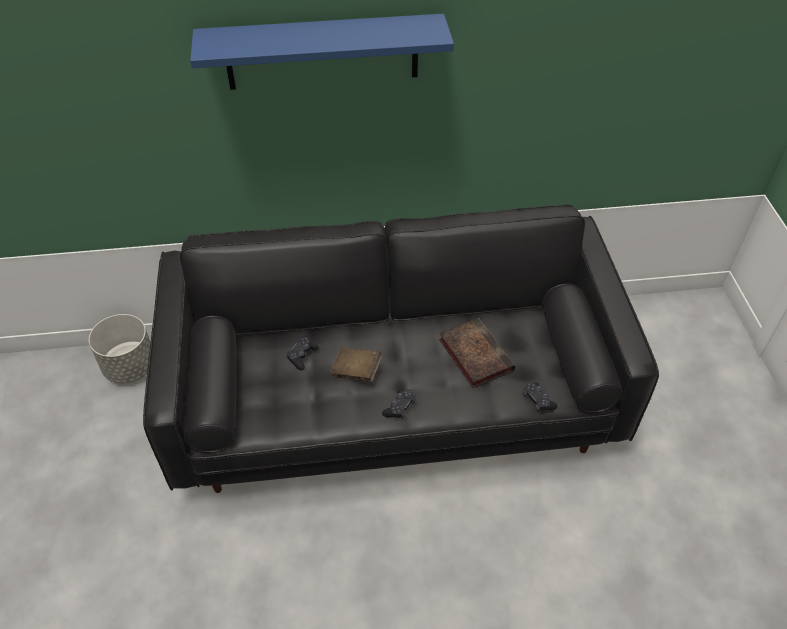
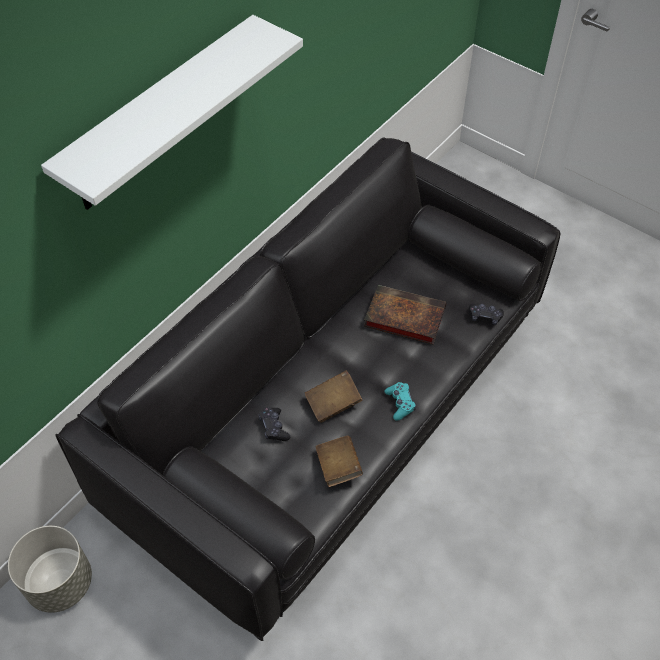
camera: 45 degrees left, 5 degrees up
(309, 412) = (338, 467): none -> brown book
(322, 52) = (161, 115): blue shelf -> white shelf
(399, 407) = (400, 403): black game controller -> turquoise game controller

